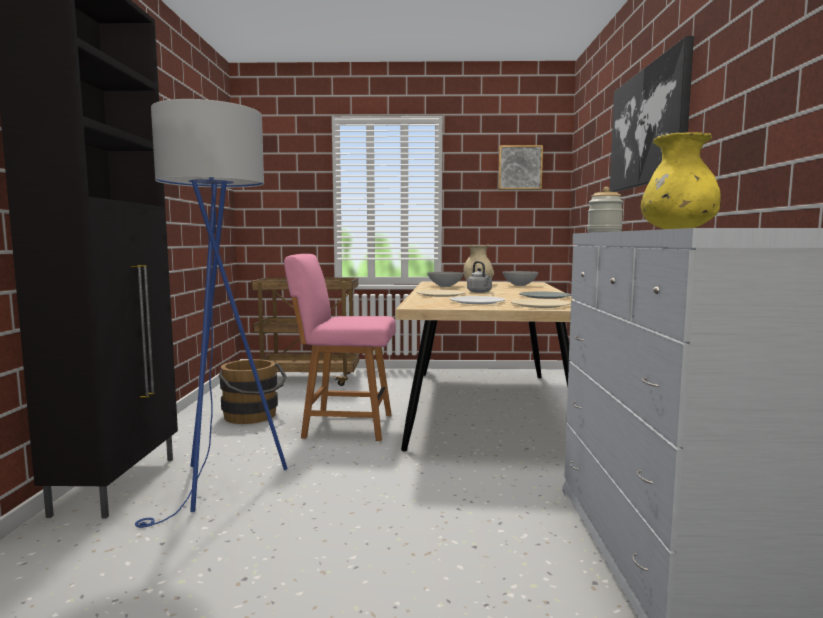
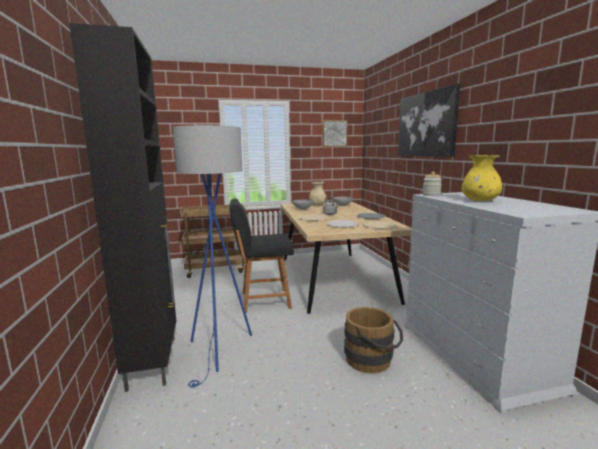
camera: 15 degrees left, 5 degrees up
(253, 417) = (202, 301): brown bucket -> brown bucket (372, 361)
(344, 425) = (263, 300): pink chair -> black chair

